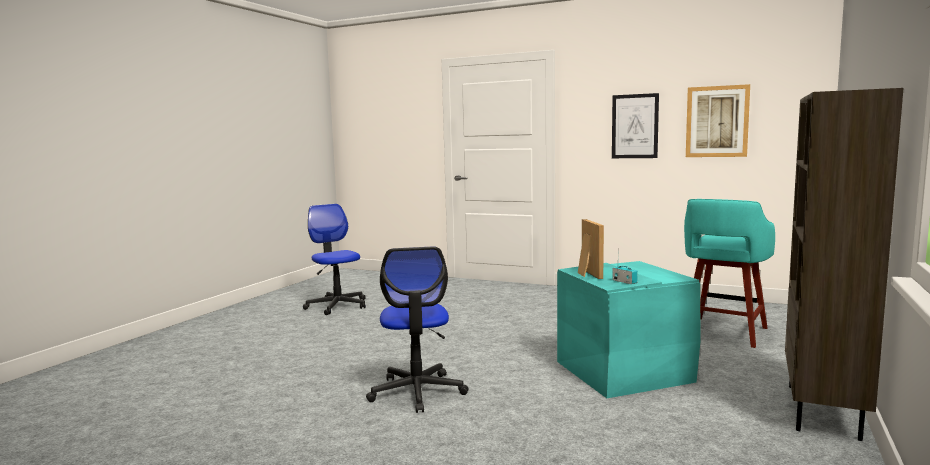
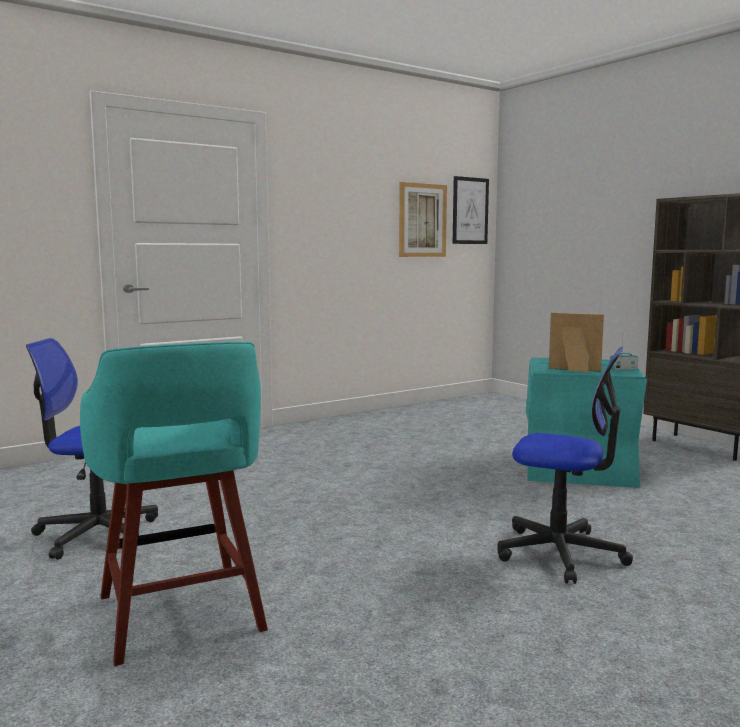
camera: 60 degrees left, 0 degrees up
(634, 126) = (354, 220): picture -> picture (470, 211)
(723, 333) = (517, 423): turquoise stool -> turquoise stool (180, 616)

